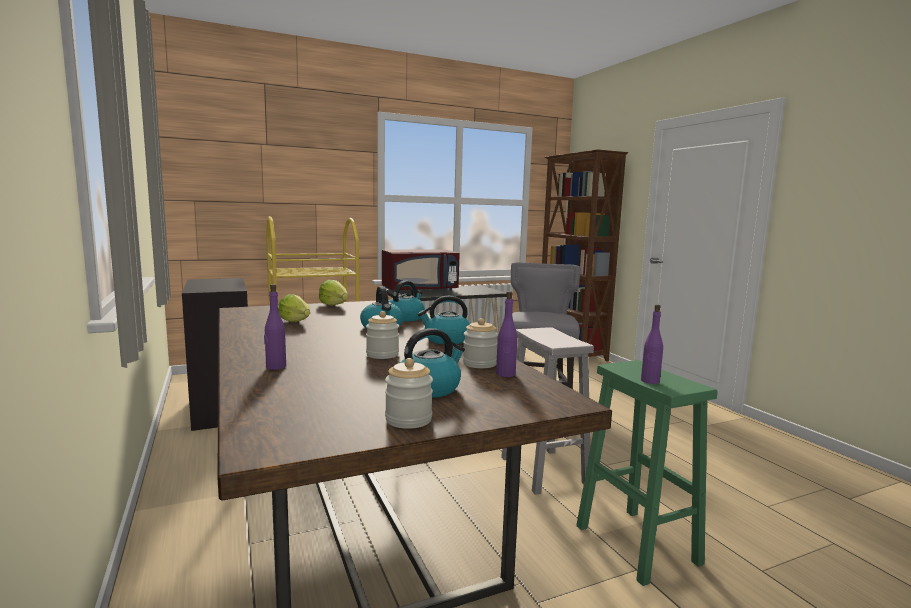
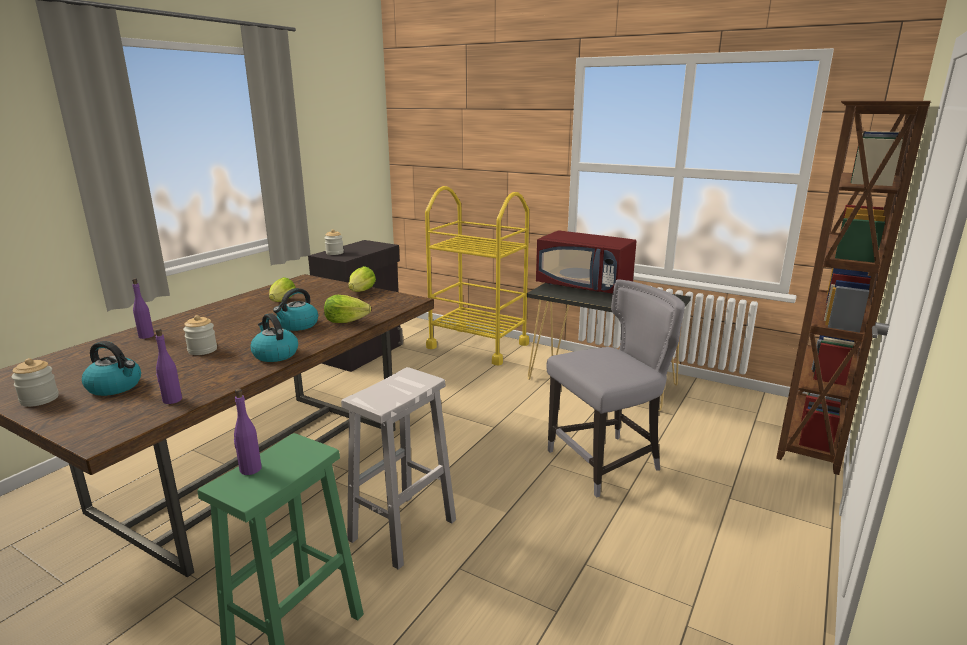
camera: 55 degrees right, 10 degrees up
(405, 318) = (345, 321): kettle -> lettuce
(479, 364) = (200, 384): jar -> jar (334, 253)

